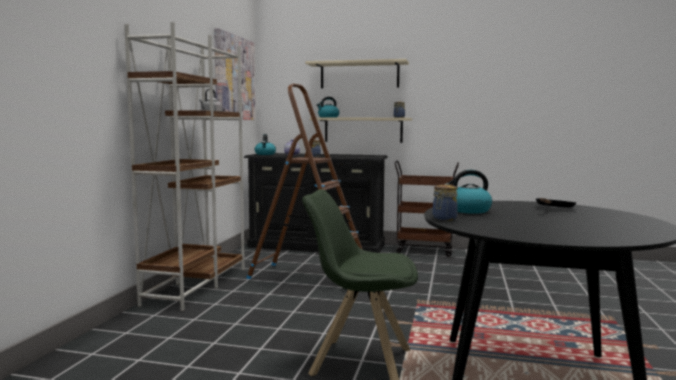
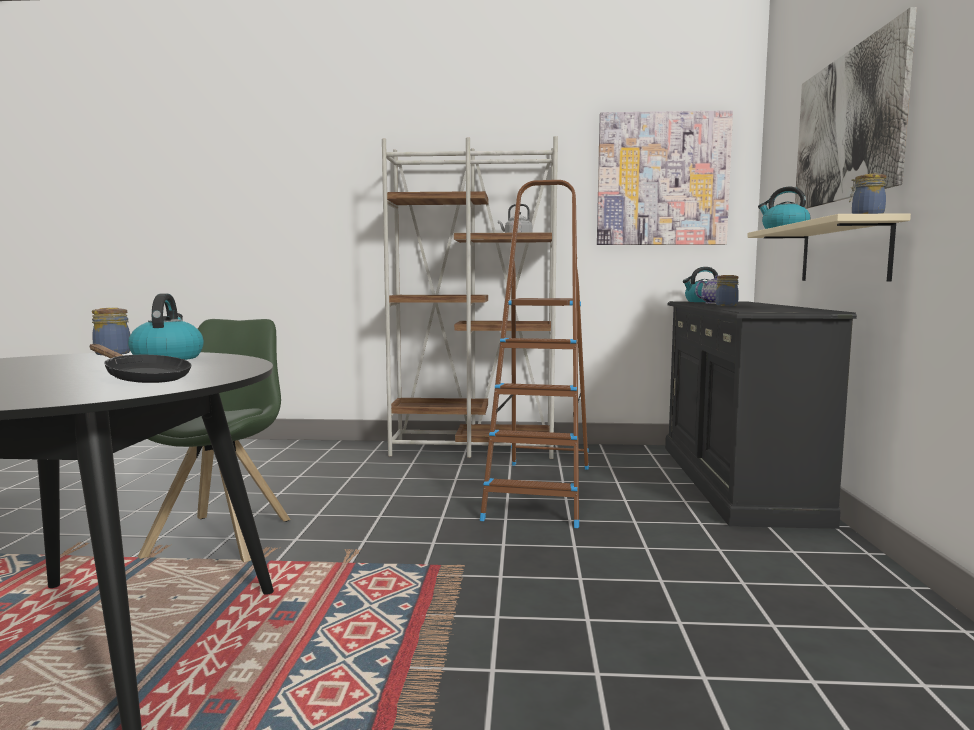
camera: 80 degrees right, 0 degrees up
(359, 75) = (847, 126): beige shelf -> picture
(424, 251) = (850, 571): brown cart -> none

